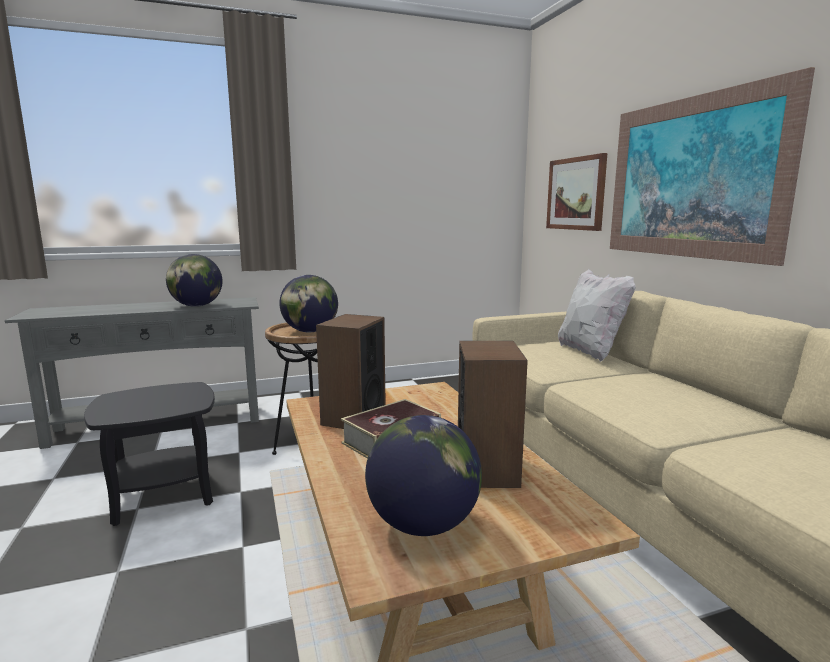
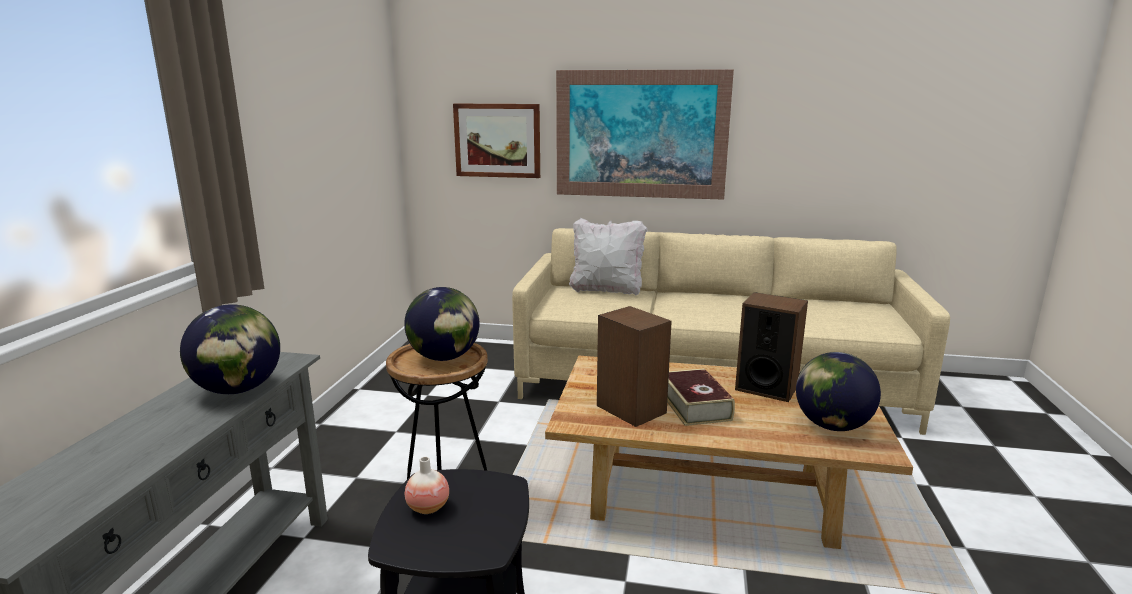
camera: 60 degrees left, 5 degrees up
(158, 393) = (428, 507): none -> vase

